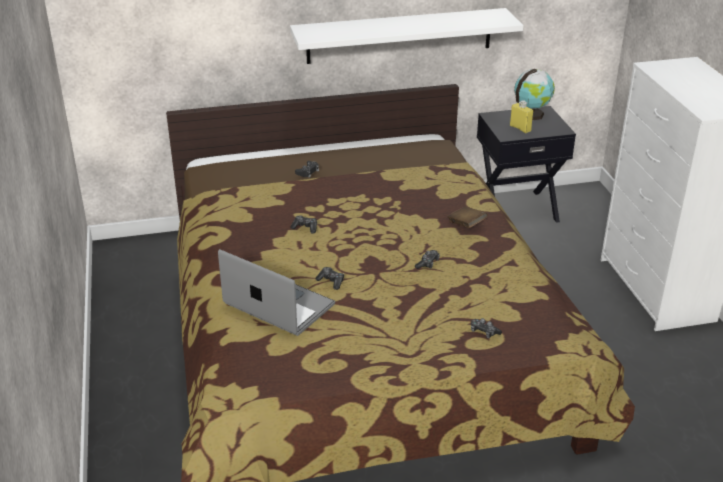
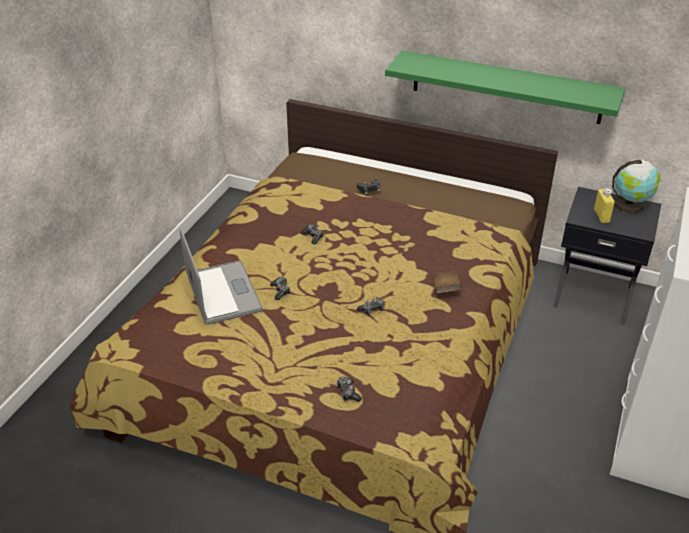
camera: 35 degrees right, 5 degrees up
(399, 36) = (506, 87): white shelf -> green shelf

